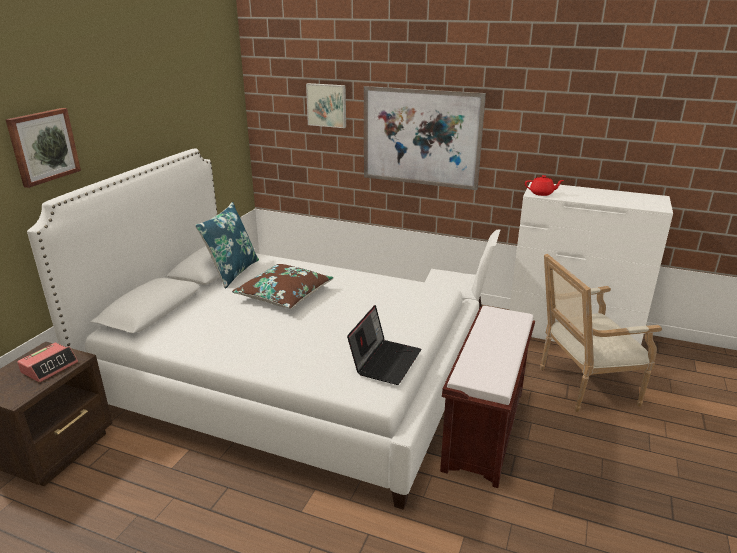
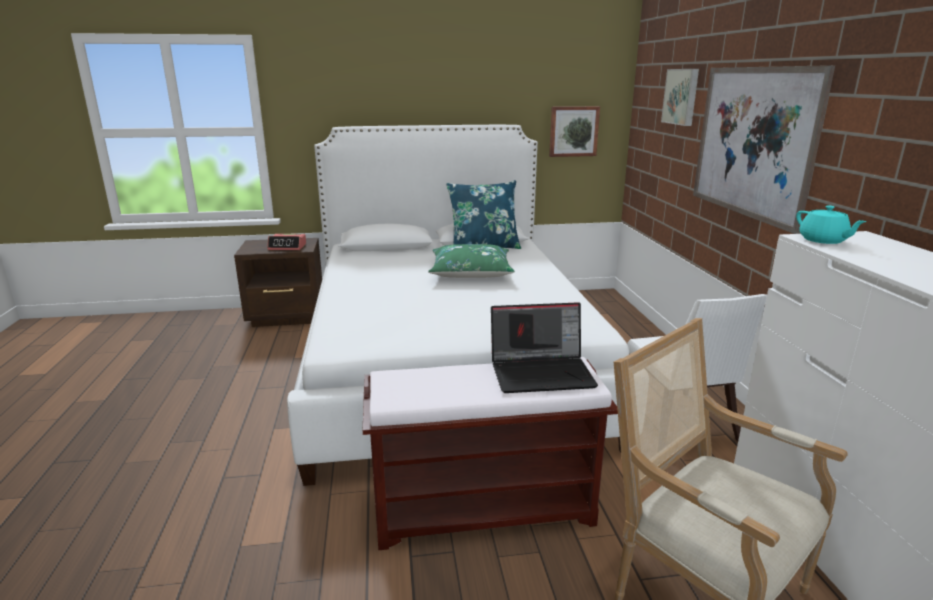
camera: 60 degrees right, 5 degrees down
(43, 146) = (354, 86): picture -> picture (573, 131)
(284, 295) = (471, 272): brown pillow -> green pillow
(385, 361) = (393, 336): laptop -> laptop (542, 372)
(542, 193) = (823, 240): red teapot -> turquoise teapot

